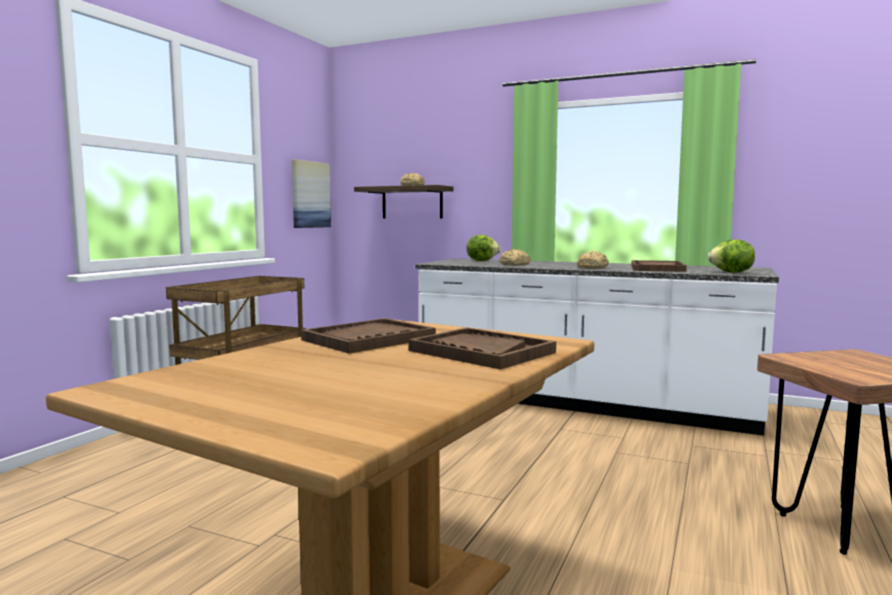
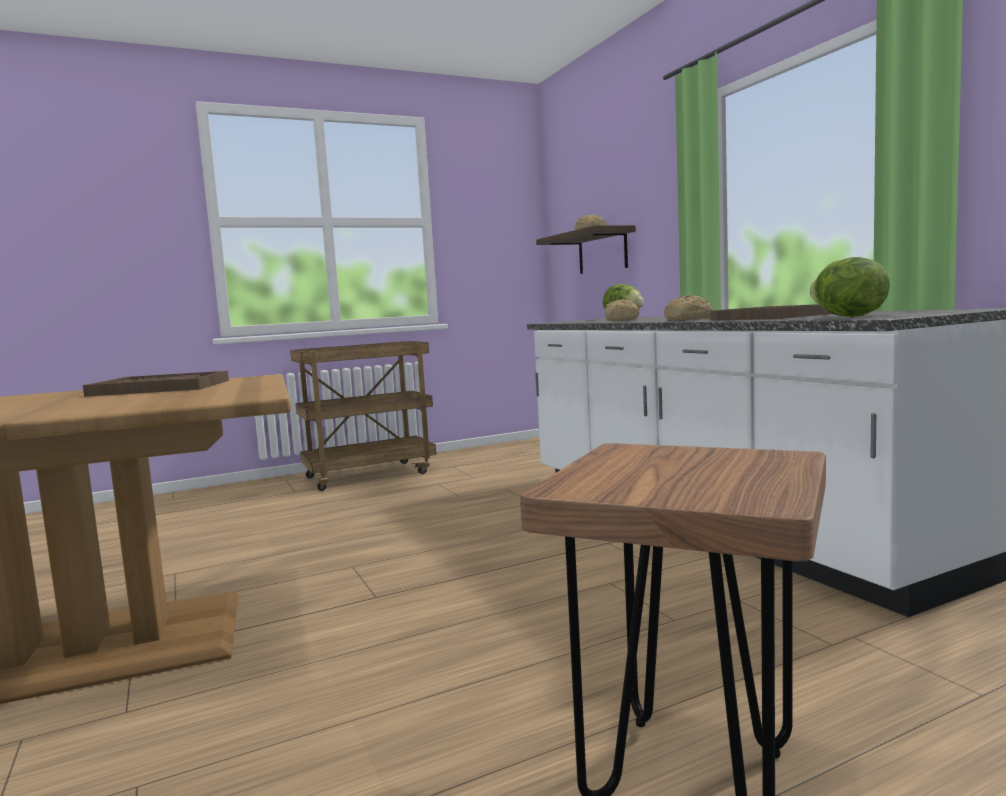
camera: 40 degrees right, 0 degrees up
(310, 194) = (507, 253): picture -> none
(481, 351) = (148, 400): brown tray -> none

